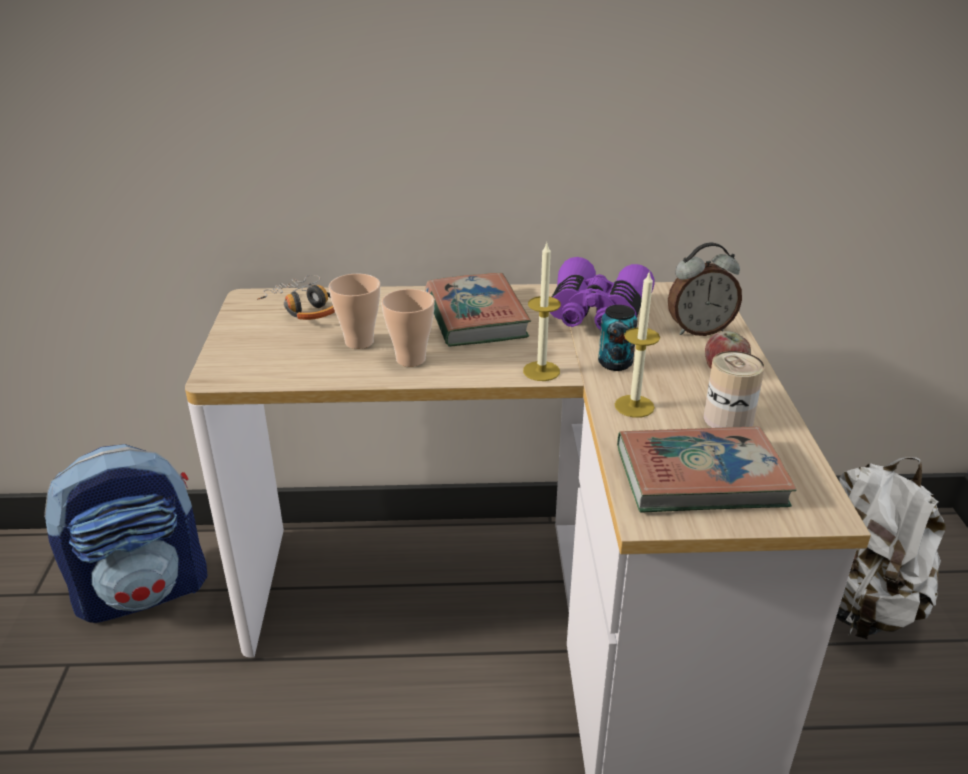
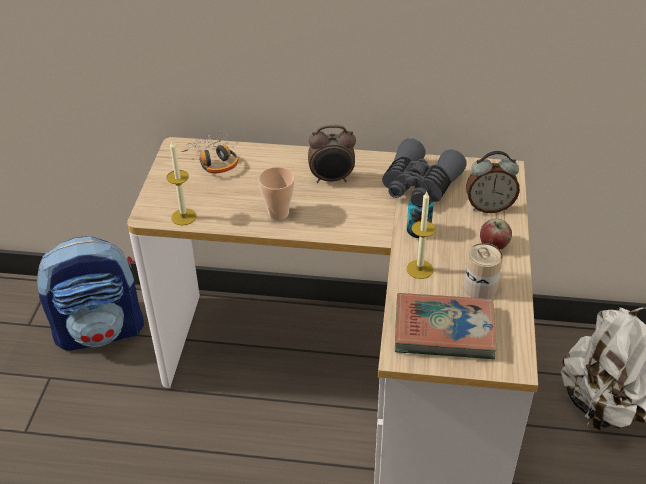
camera: 10 degrees right, 10 degrees up
(359, 342) = (246, 194): cup -> none
(475, 317) = (332, 179): book -> alarm clock
(541, 371) = (365, 233): candle -> candle (183, 217)
(596, 314) = (419, 185): purple binoculars -> grey binoculars

